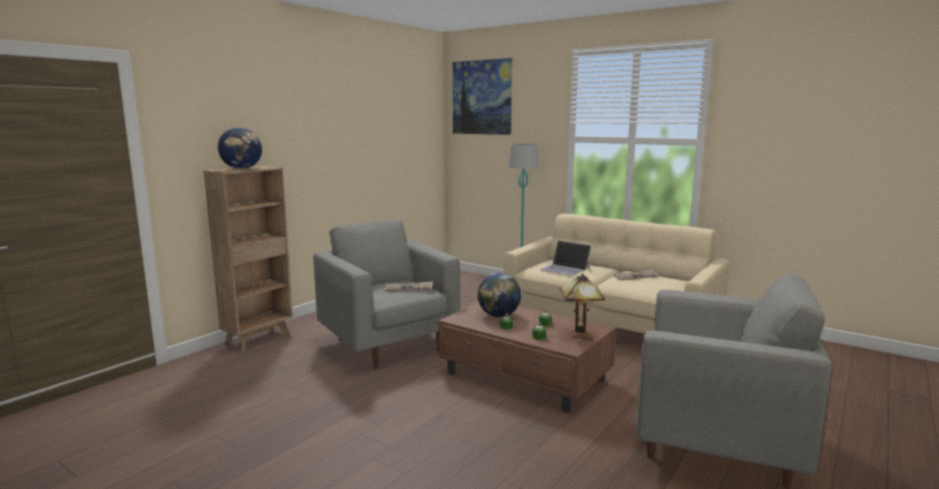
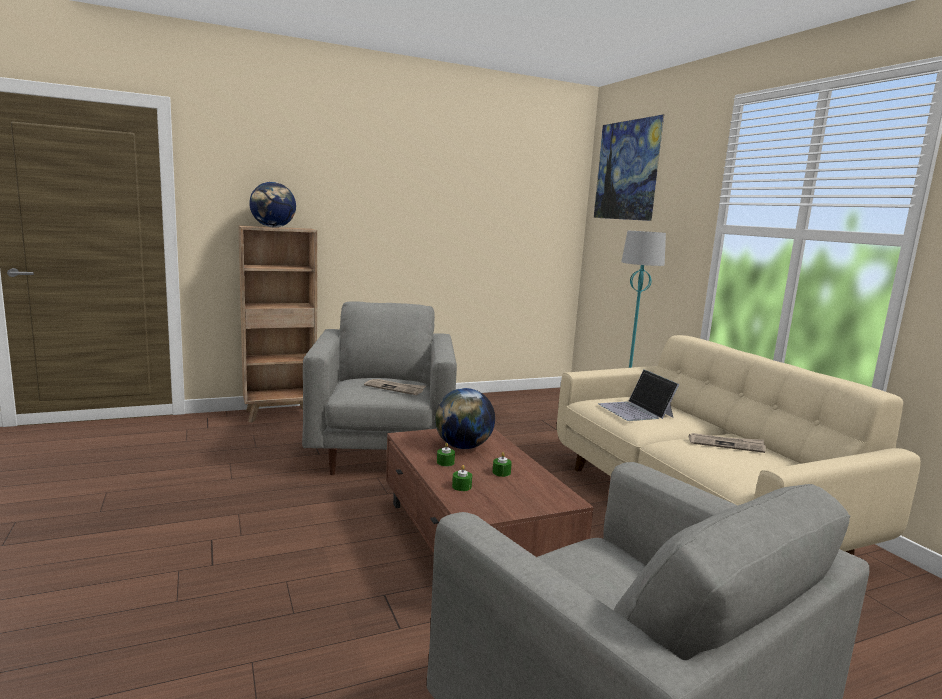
camera: 30 degrees right, 0 degrees up
(581, 335) = (521, 502): table lamp -> none

